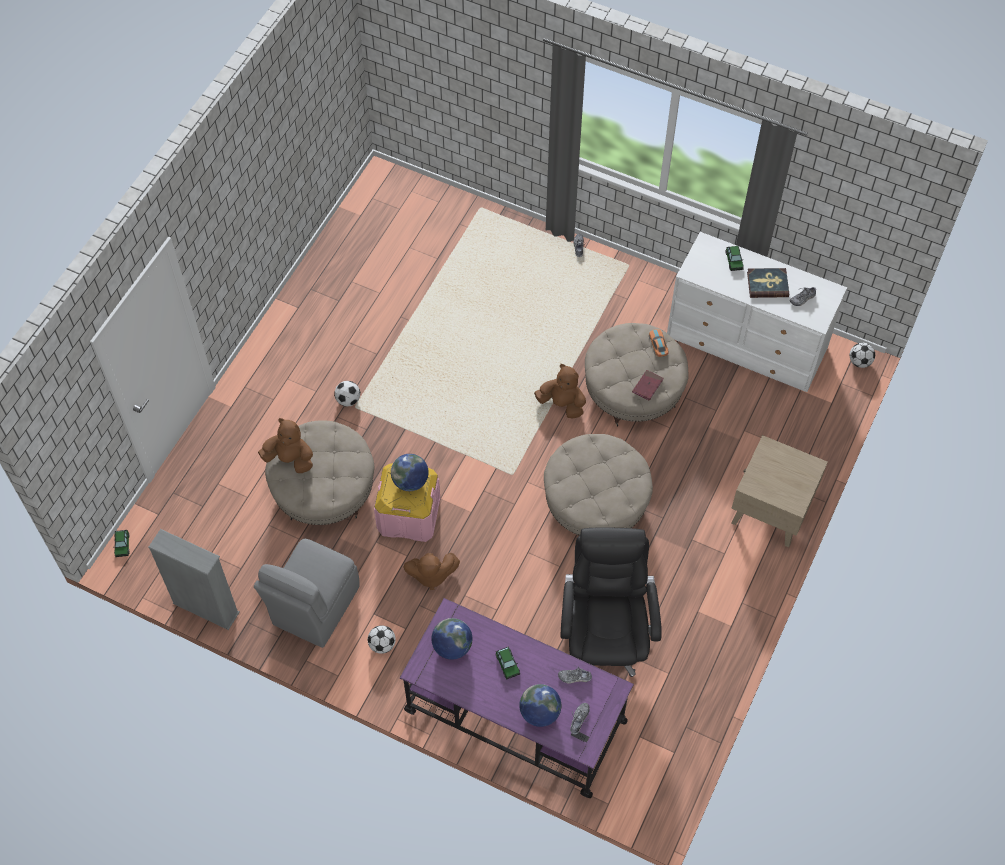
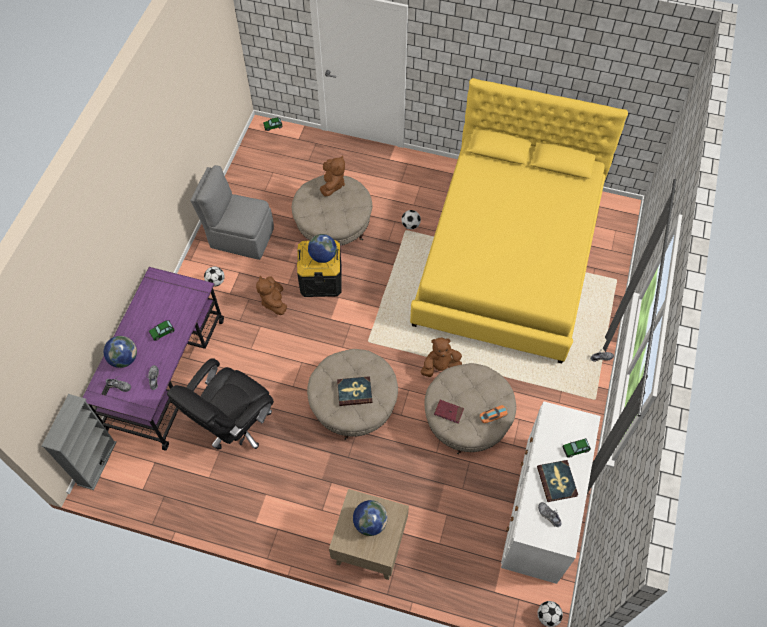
camera: 80 degrees right, 0 degrees up
(206, 608) = (233, 178): grey bookcase -> grey bookcase (97, 463)
(408, 515) = (321, 279): pink storage box -> black storage box
(423, 304) = (509, 257): none -> yellow bed
(452, 646) = (174, 294): globe -> globe (370, 523)
(562, 404) = (440, 367): brown plush toy -> brown plush toy turned 120 degrees counterclockwise
(605, 638) = (234, 427): black office chair -> black office chair turned 135 degrees clockwise
(607, 476) = (354, 392): none -> book

